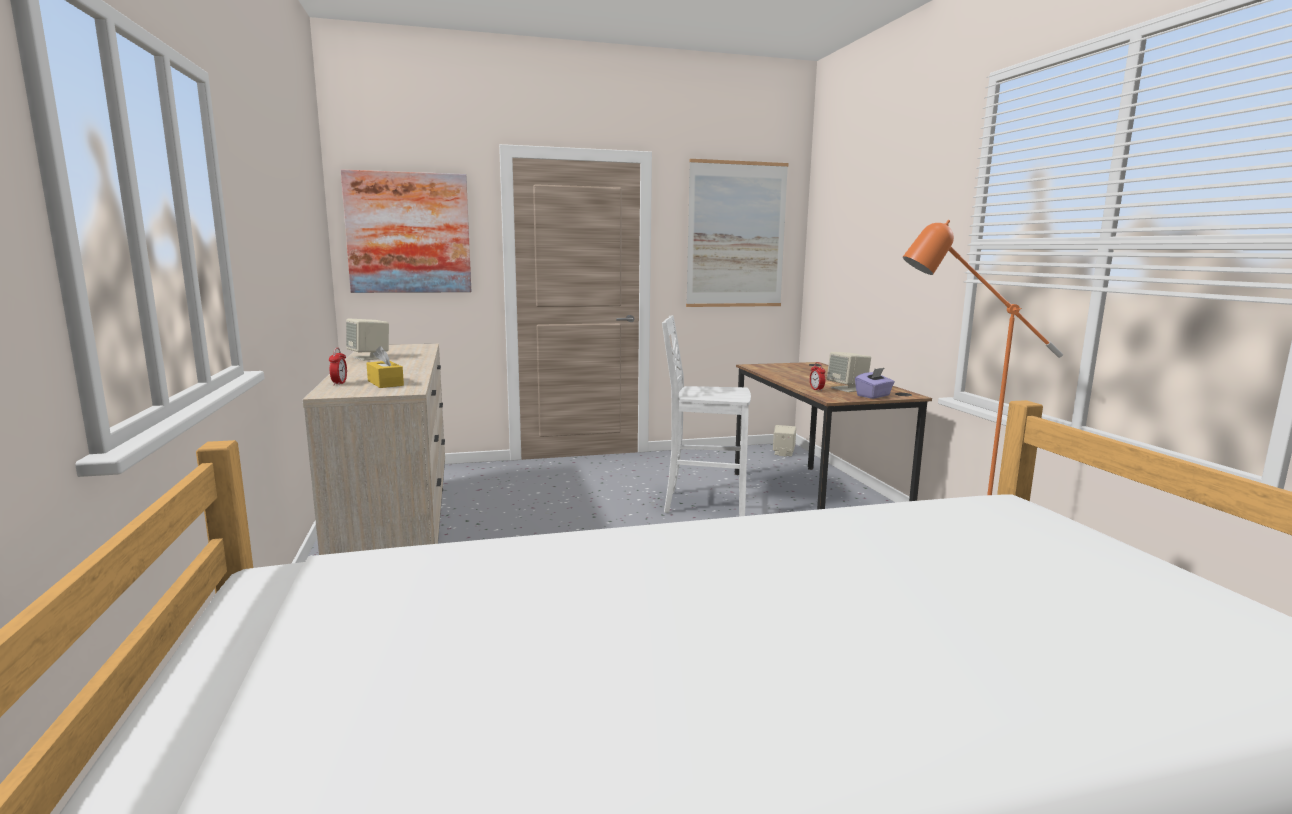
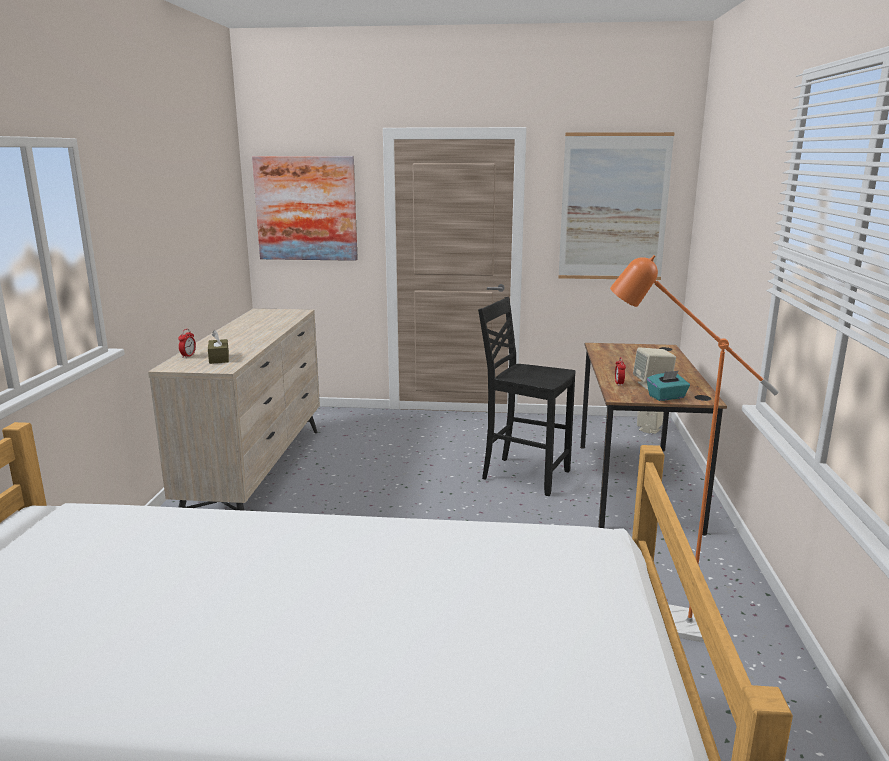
camera: 20 degrees right, 5 degrees up
(369, 357) = (242, 325): beige speaker -> none
(385, 383) = (219, 358): yellow tissue box -> brown tissue box
(703, 504) = (524, 475): white chair -> black chair
(873, 396) = (667, 397): purple tissue box -> turquoise tissue box

